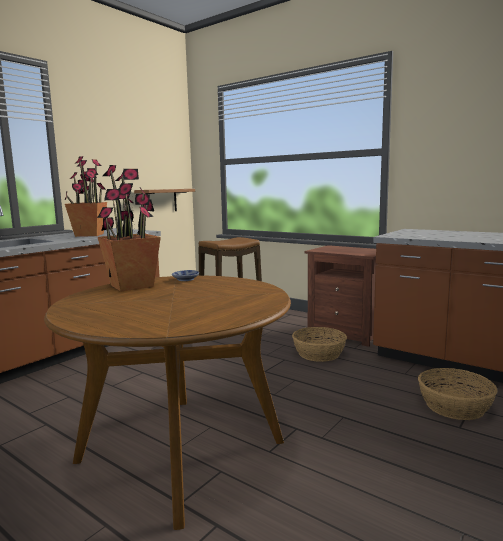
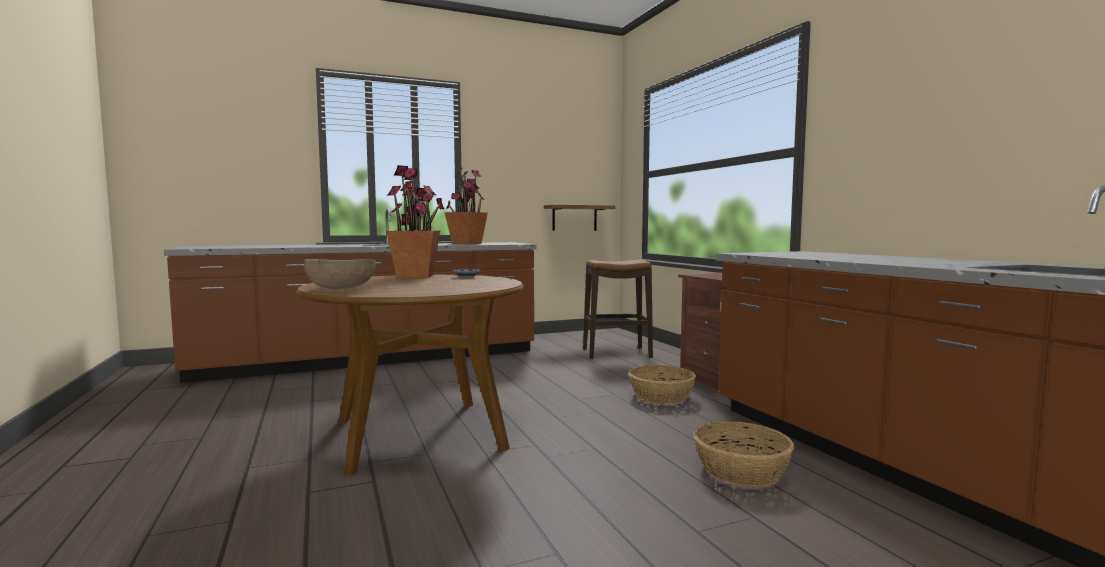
camera: 30 degrees right, 5 degrees down
(134, 324) = (340, 290): none -> brown bowl

